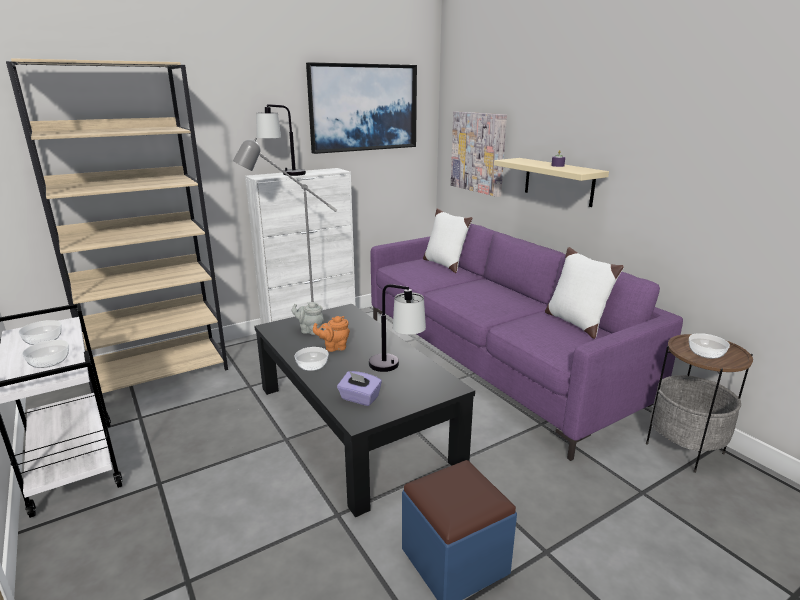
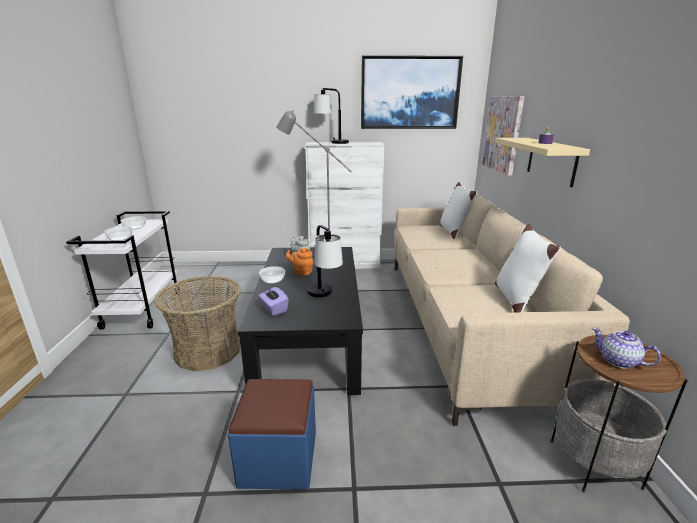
camera: 30 degrees right, 0 degrees up
(160, 372) = (232, 270): beige bookcase -> none
(245, 484) = (208, 351): none -> basket
(491, 360) = (463, 321): purple sofa -> beige sofa
(706, 354) = (619, 361): bowl -> teapot

